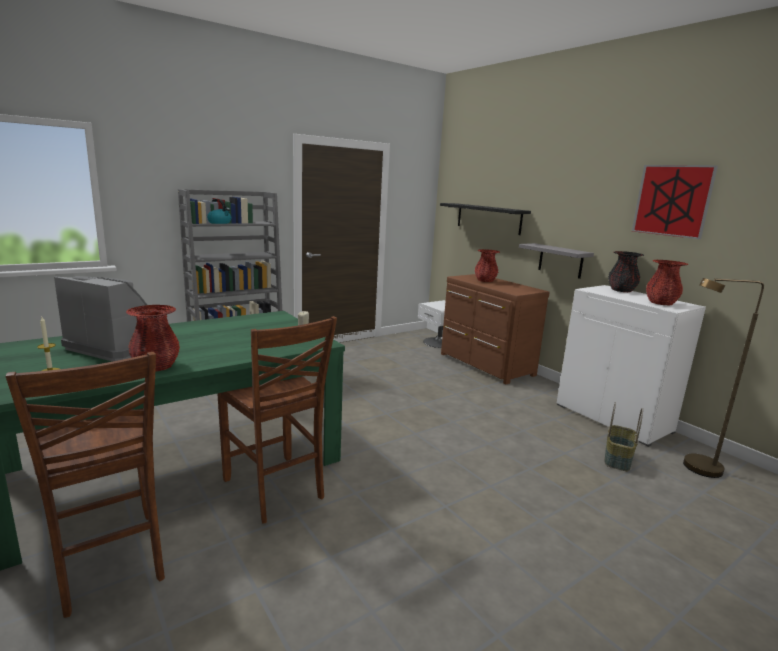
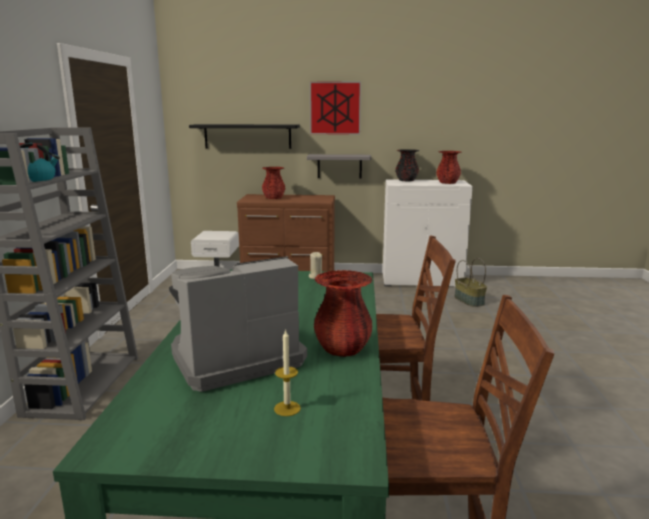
camera: 50 degrees left, 0 degrees up
(672, 200) = (428, 106): picture -> picture (335, 108)
(693, 468) = (497, 289): brown floor lamp -> none

